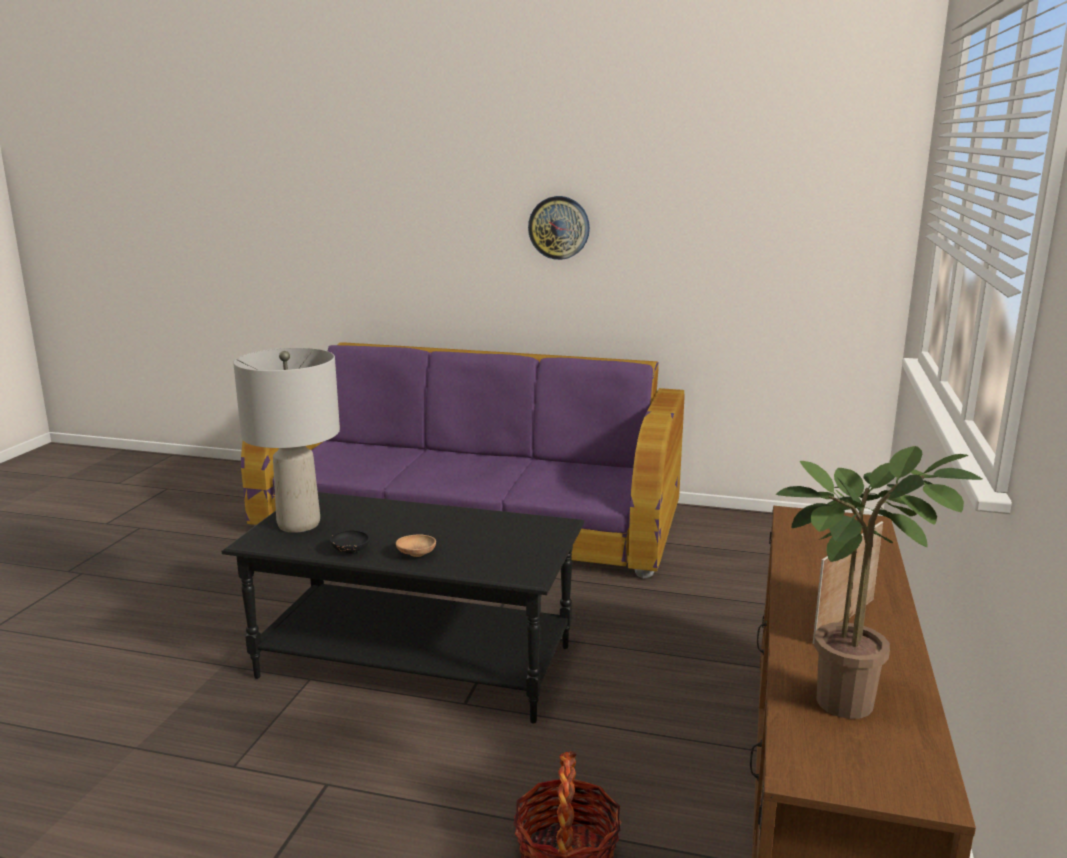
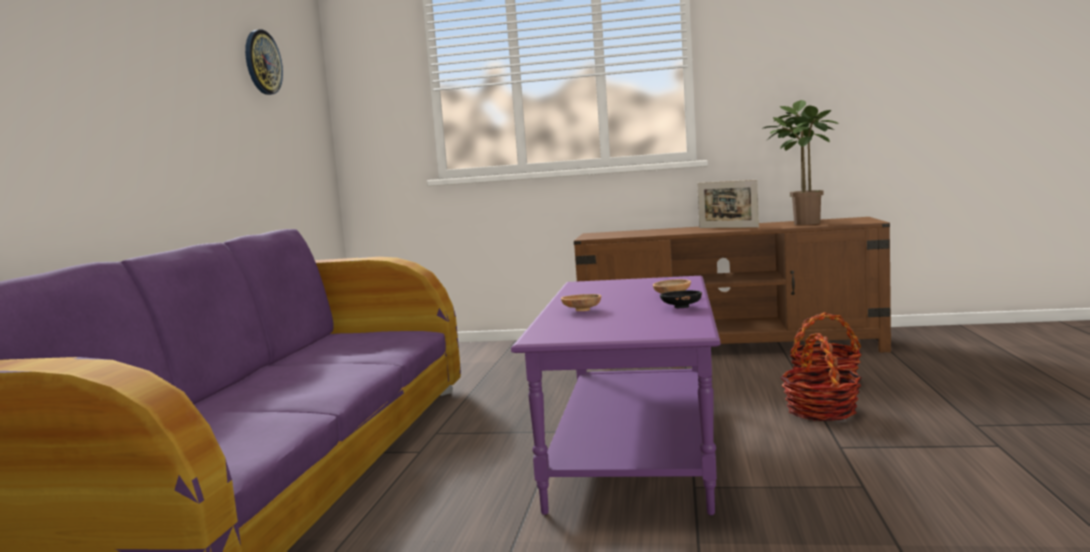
camera: 95 degrees left, 10 degrees down
(298, 524) = (630, 328): grey table lamp -> none
(394, 514) = (581, 310): none -> brown bowl
(417, 661) = (632, 448): black coffee table -> purple coffee table
(444, 808) = (821, 411): none -> basket
(559, 227) = (144, 86): wall clock -> wall clock (262, 62)

